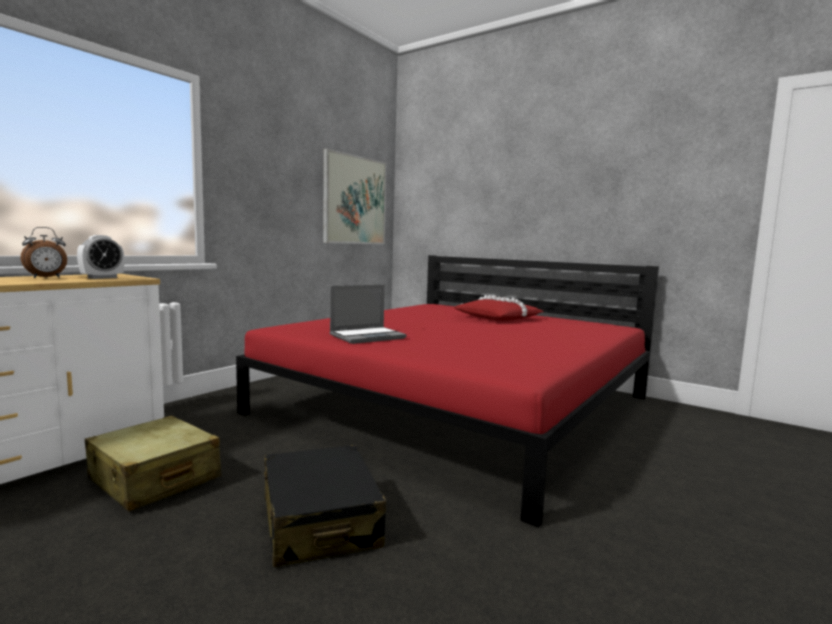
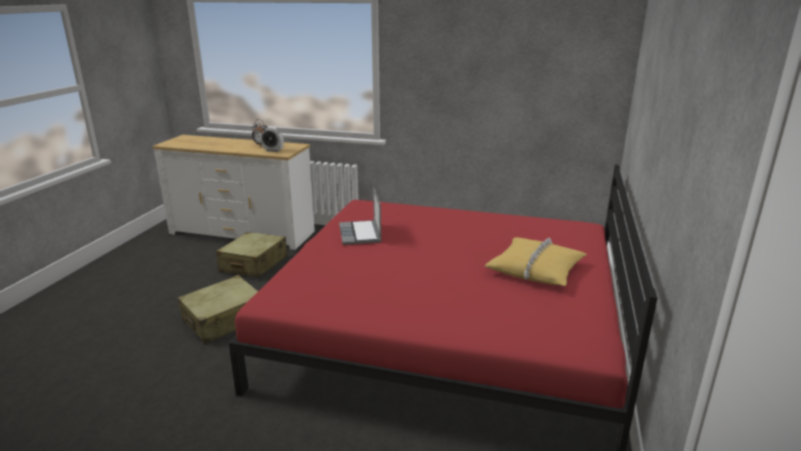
camera: 70 degrees right, 15 degrees up
(320, 521) = (224, 319): black suitcase -> beige suitcase
(355, 200) = (554, 85): picture -> none
(368, 336) = (360, 234): laptop -> laptop turned 45 degrees clockwise
(498, 318) = (536, 269): red pillow -> yellow pillow

